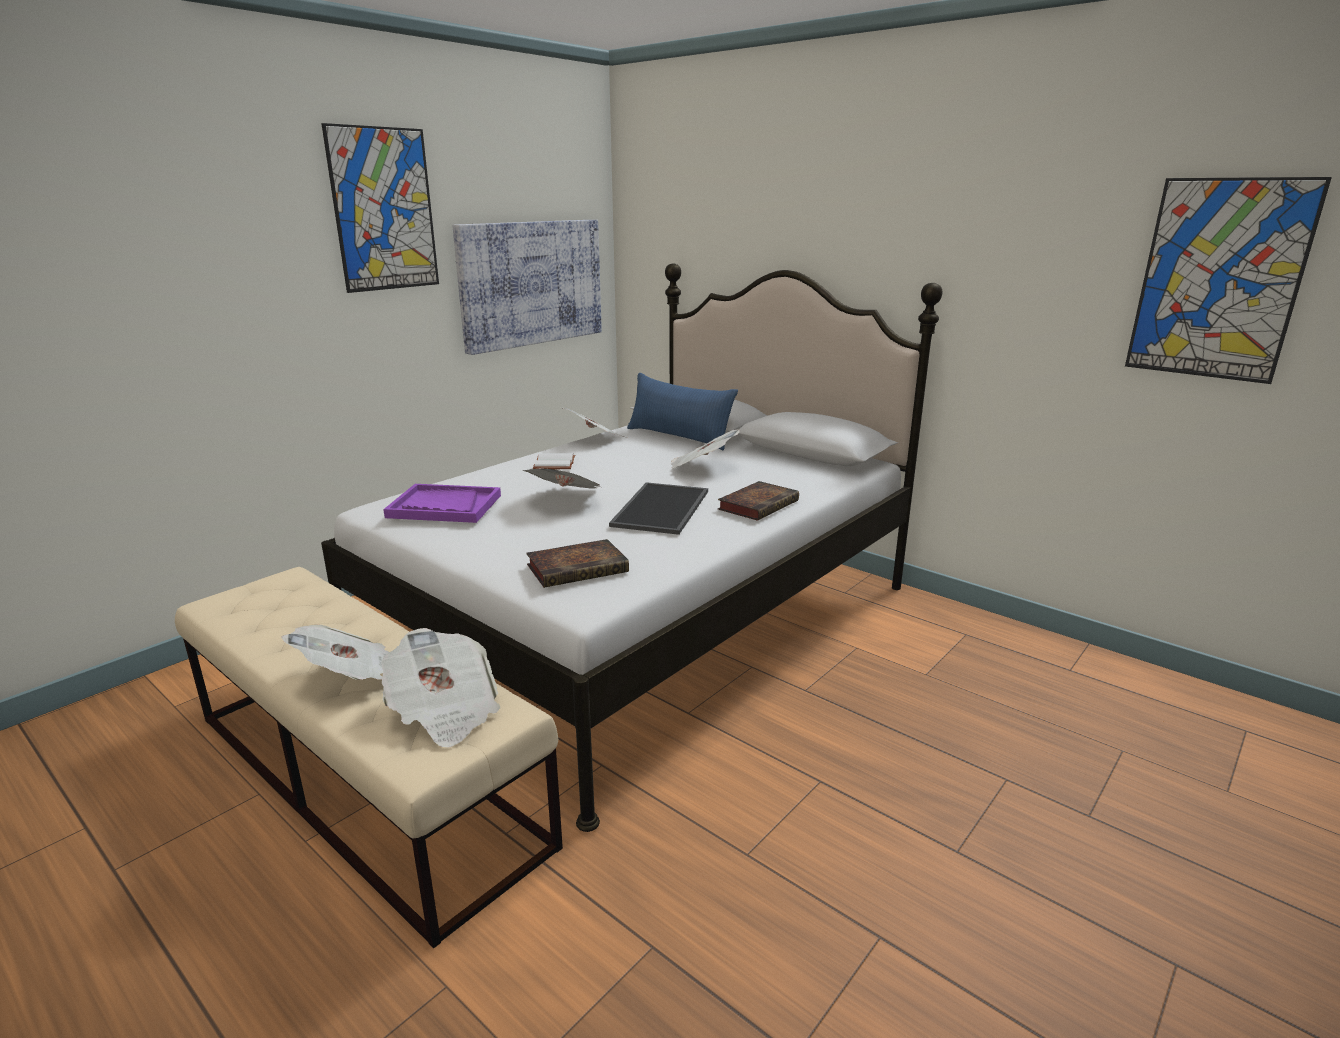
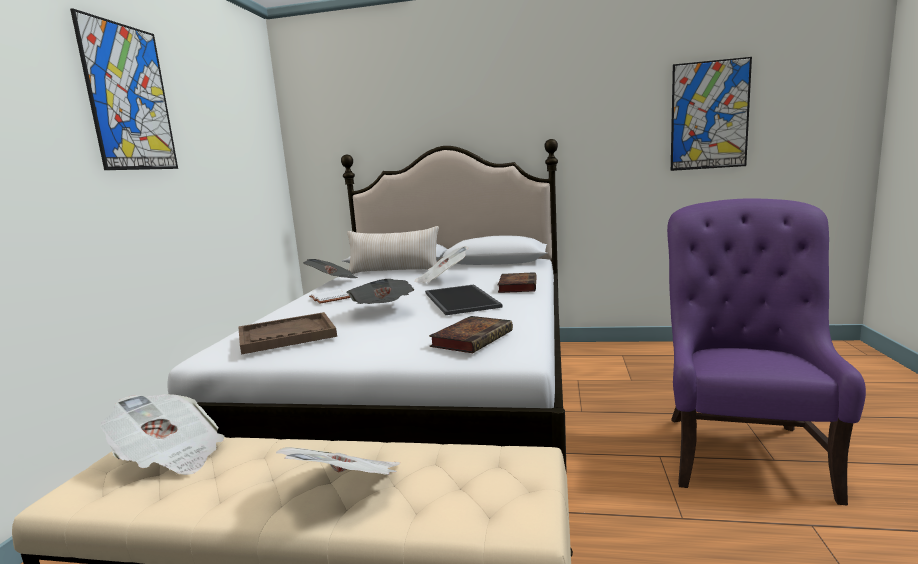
camera: 30 degrees left, 10 degrees down
(444, 506) = (286, 335): purple tray -> brown tray
(444, 711) = (477, 477): newspaper -> newspaper (171, 457)
(530, 283) = (239, 174): picture -> none
(679, 437) = (394, 271): blue pillow -> beige pillow
(926, 826) = (742, 454): none -> purple chair

